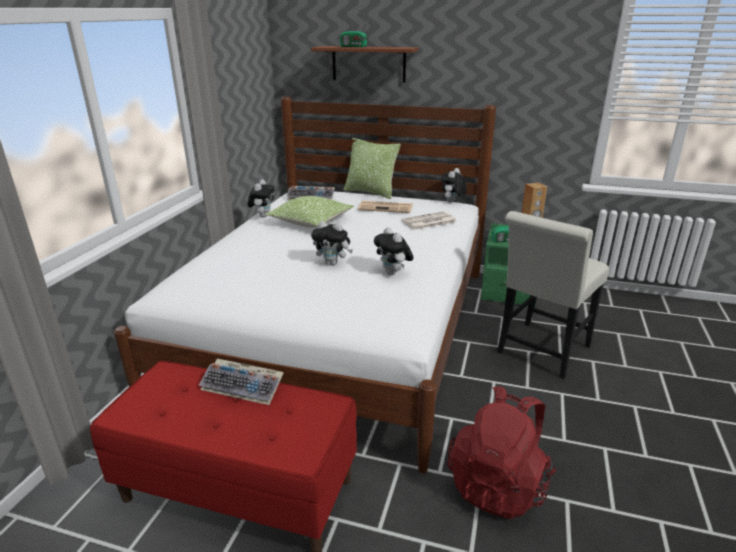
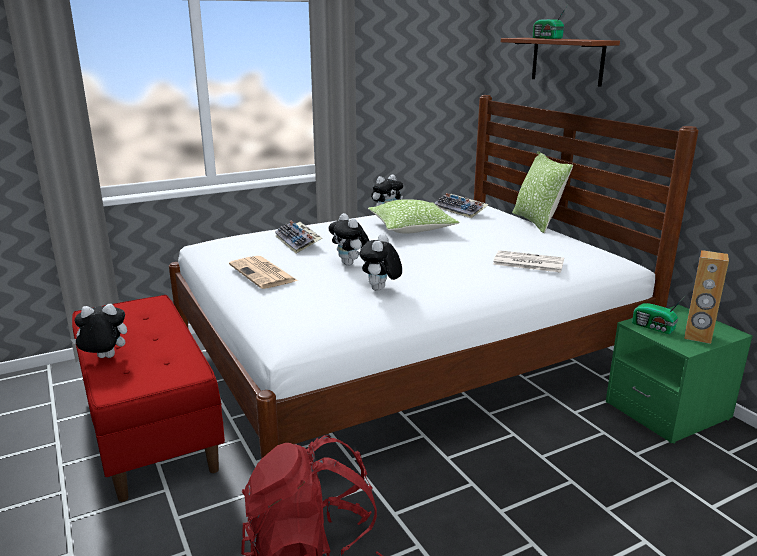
camera: 45 degrees right, 5 degrees down
(244, 386) = (172, 333): keyboard -> keyboard (298, 242)
(386, 207) = (513, 238): newspaper -> newspaper (264, 273)
(452, 202) = (613, 256): plush toy -> plush toy (104, 358)
(540, 352) = (585, 491): white chair -> none

